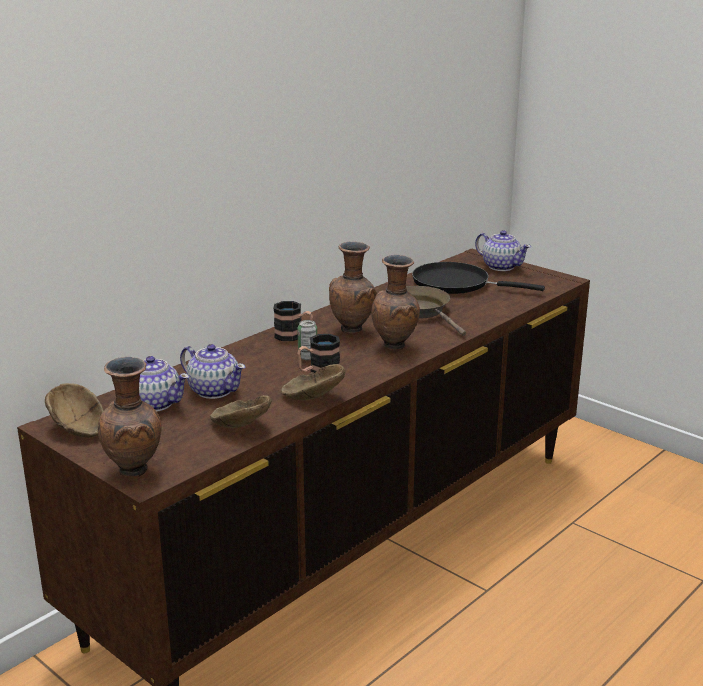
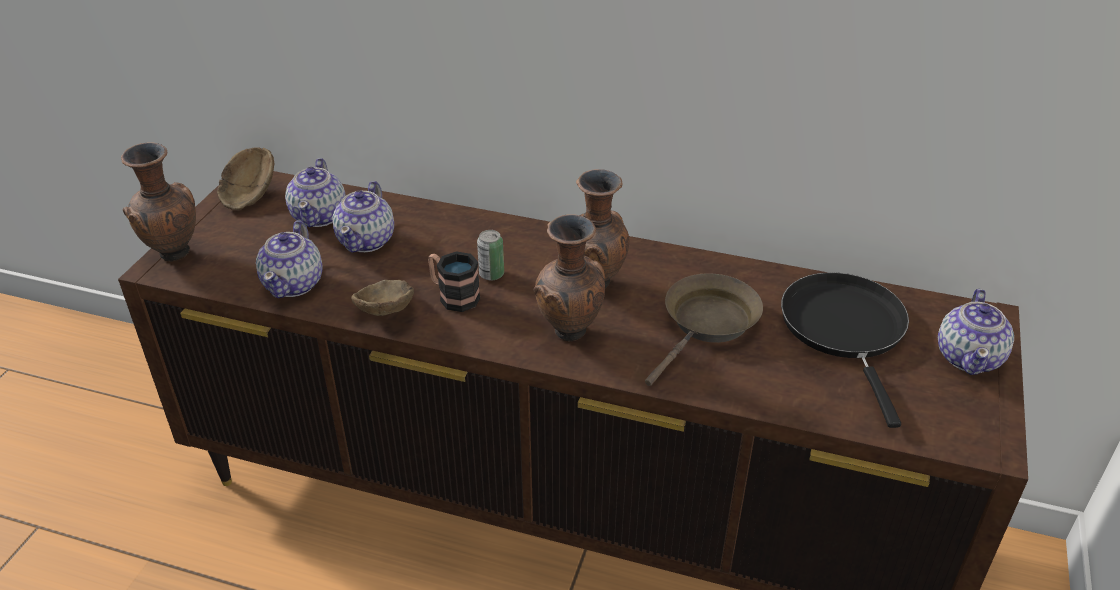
camera: 65 degrees right, 15 degrees up
(240, 425) = (294, 283): brown bowl -> teapot
(294, 336) = (542, 246): mug -> none

